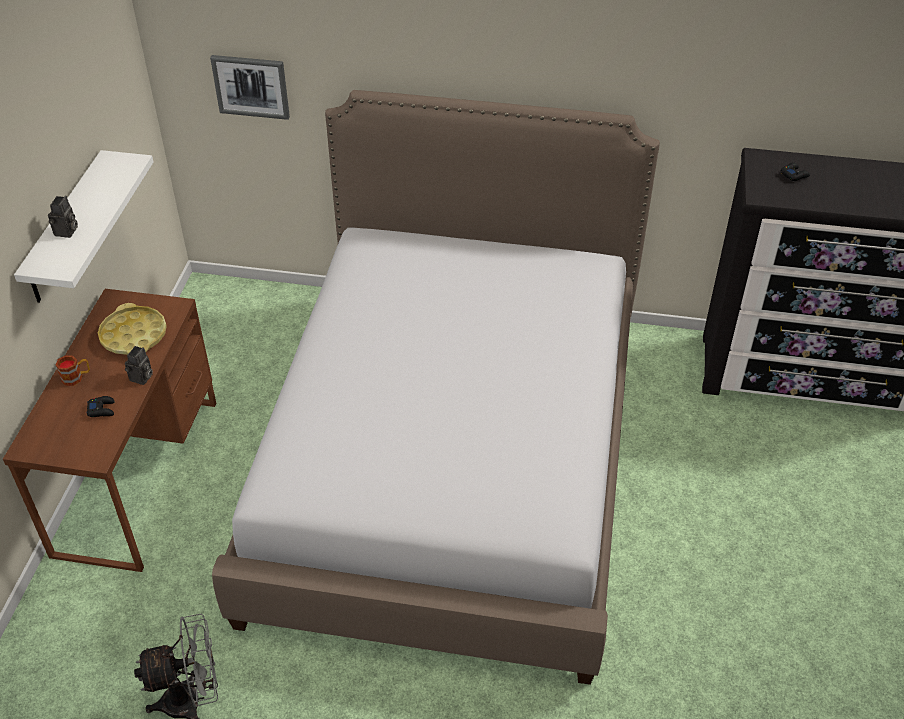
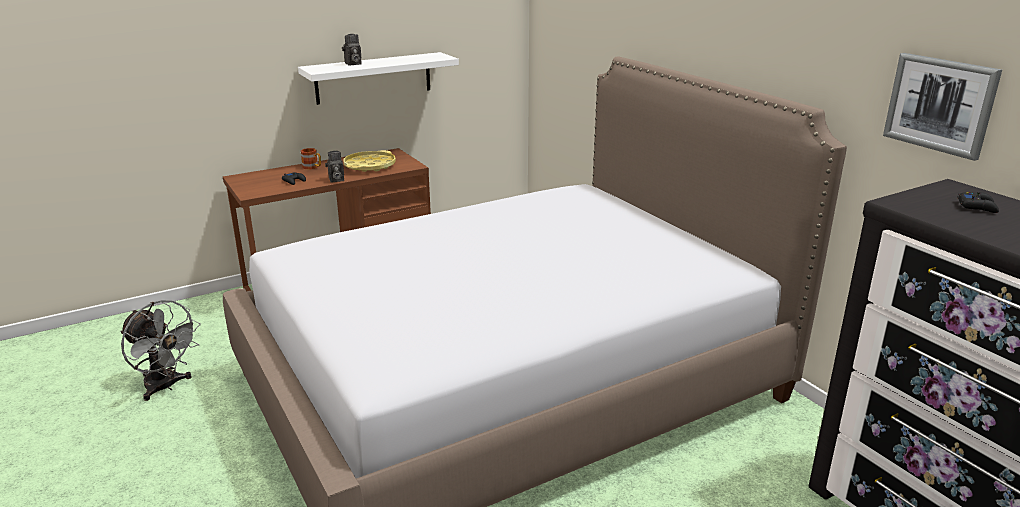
camera: 50 degrees right, 20 degrees down
(251, 86) = (573, 54): picture -> picture (940, 104)

